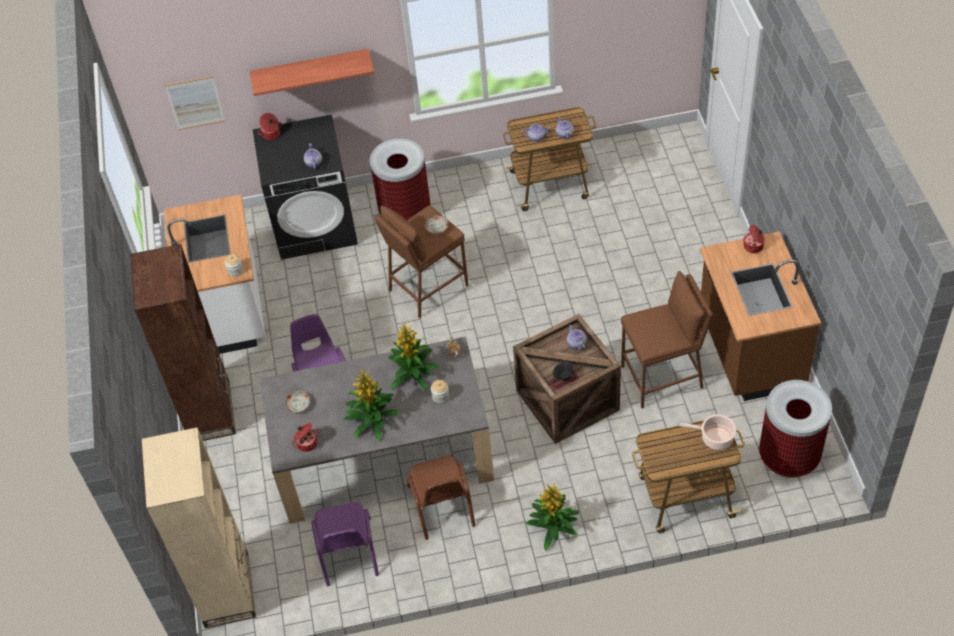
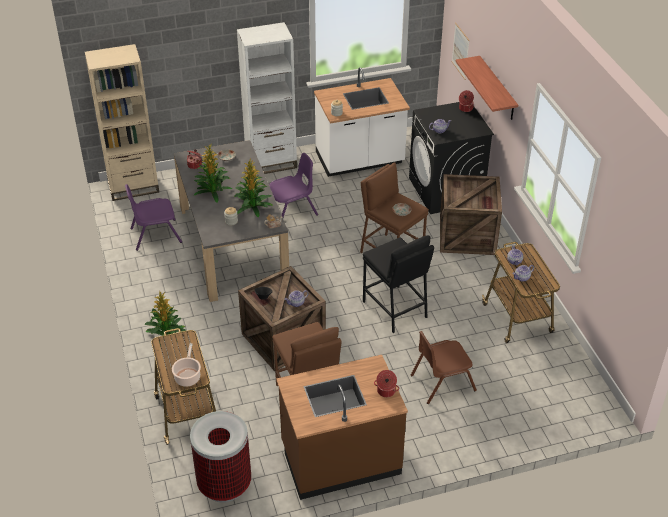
camera: 80 degrees right, 10 degrees down
(210, 411) = (271, 163): brown bookcase -> white bookcase
(405, 212) = (468, 236): trash can -> crate
(442, 506) = (189, 276): brown chair -> brown chair (442, 382)
(525, 290) = (395, 309): none -> black stool

